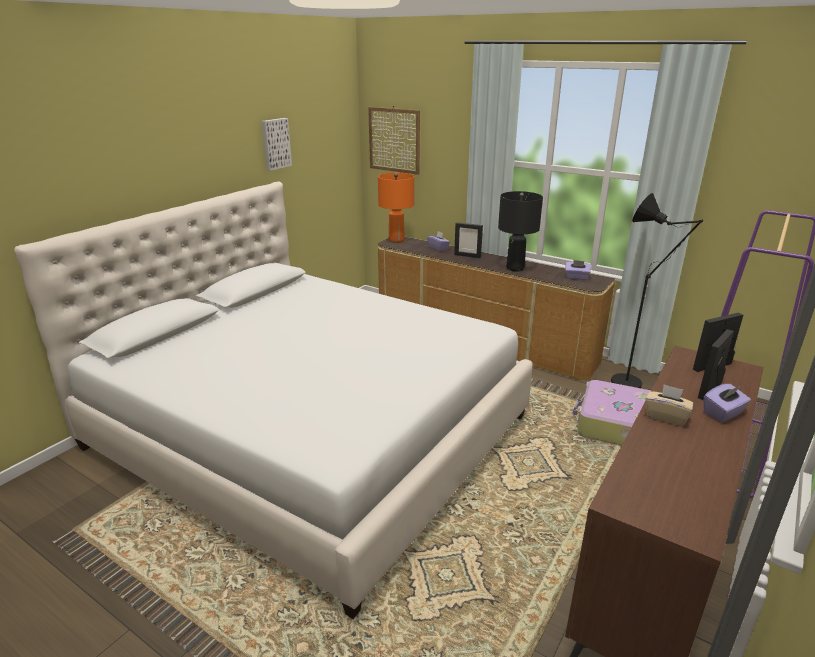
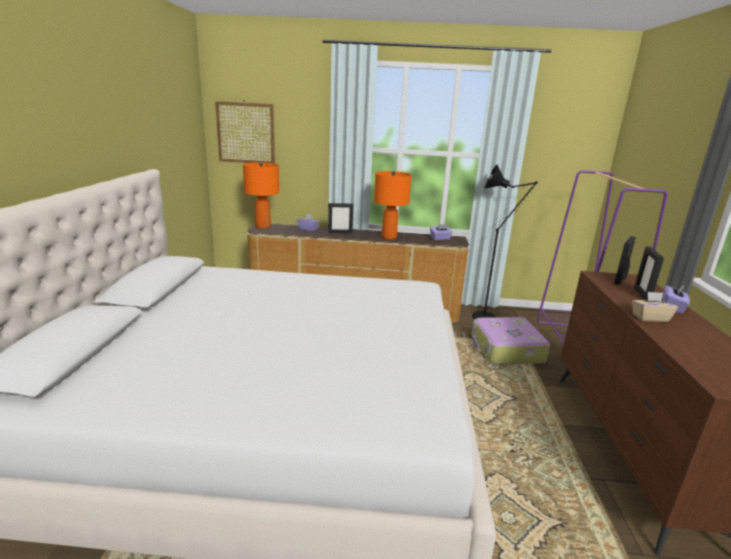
camera: 30 degrees left, 5 degrees down
(275, 144) = (143, 128): picture -> none
(515, 268) = (389, 237): black table lamp -> orange table lamp

